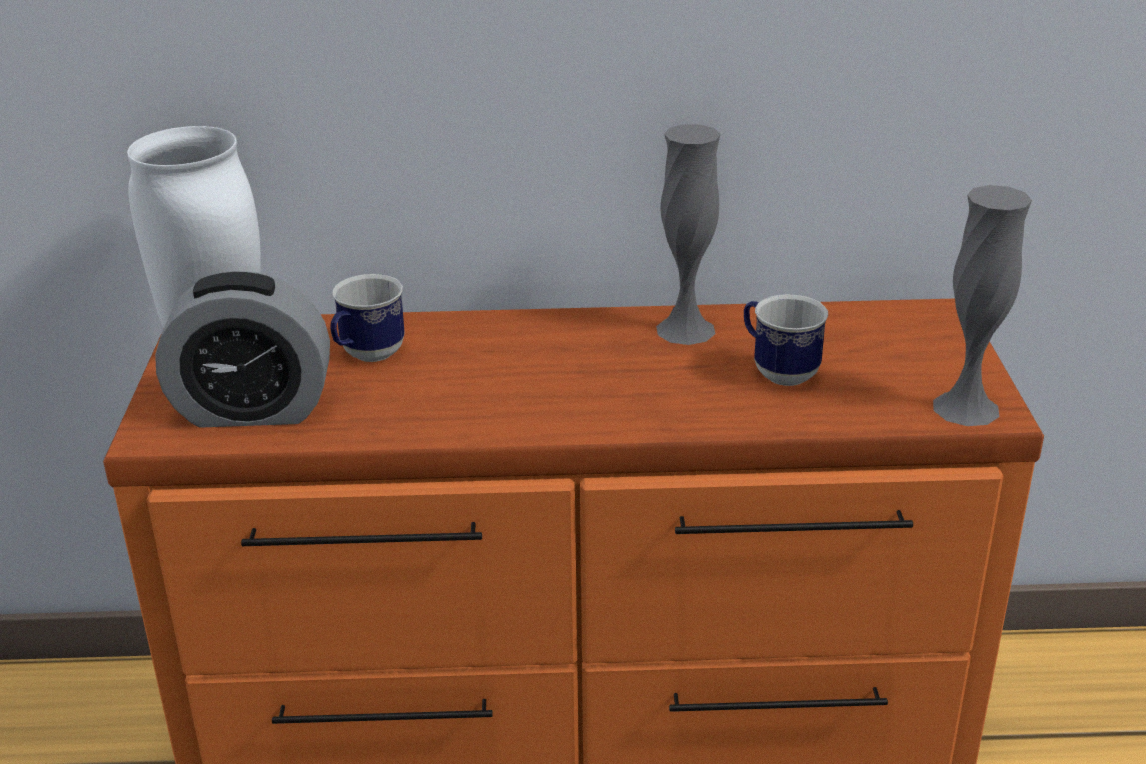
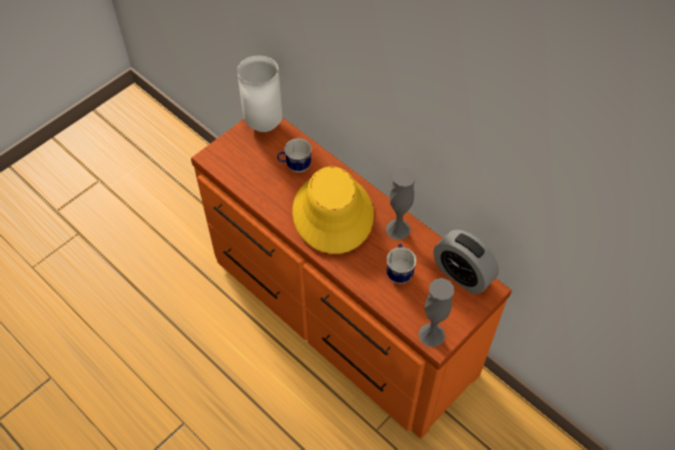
camera: 45 degrees right, 25 degrees up
(253, 410) = (242, 167): alarm clock -> alarm clock (462, 274)
(540, 372) = (332, 213): none -> yellow hat

